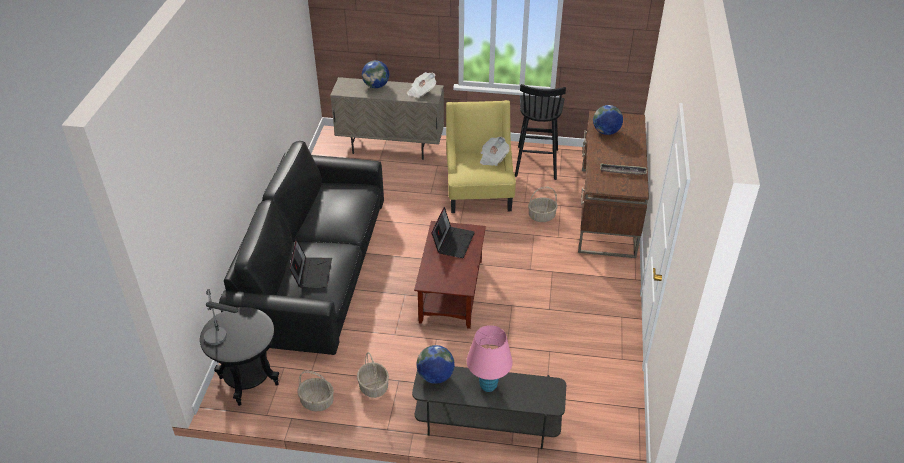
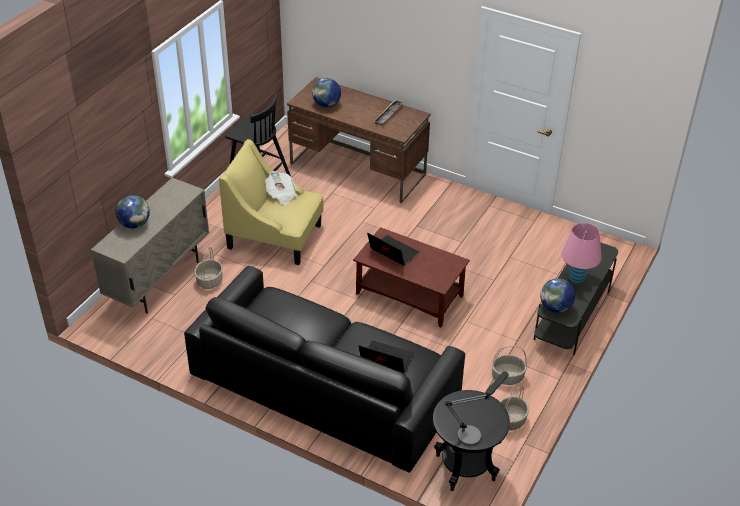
camera: 70 degrees left, 0 degrees up
(421, 92) = (173, 195): newspaper -> none
(542, 216) = (340, 208): basket -> basket (209, 280)

